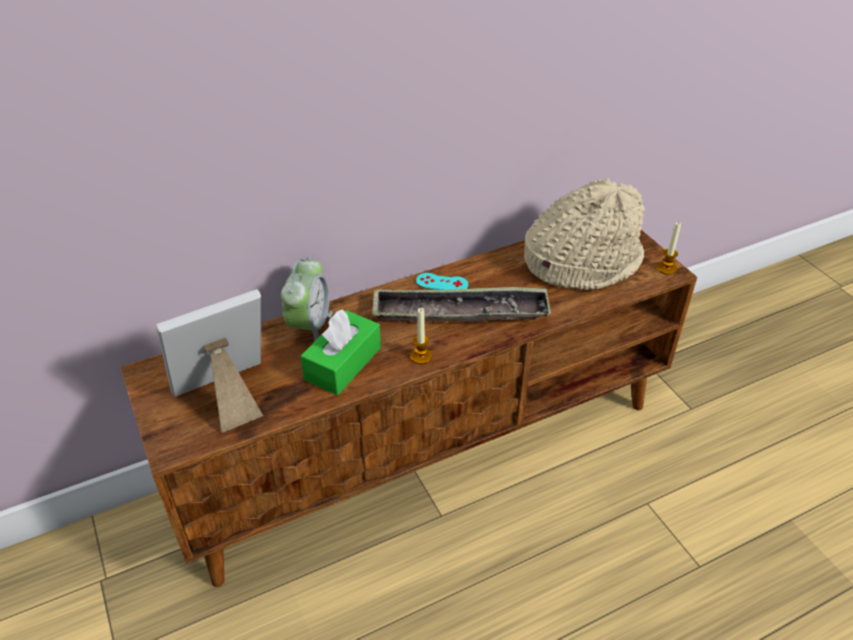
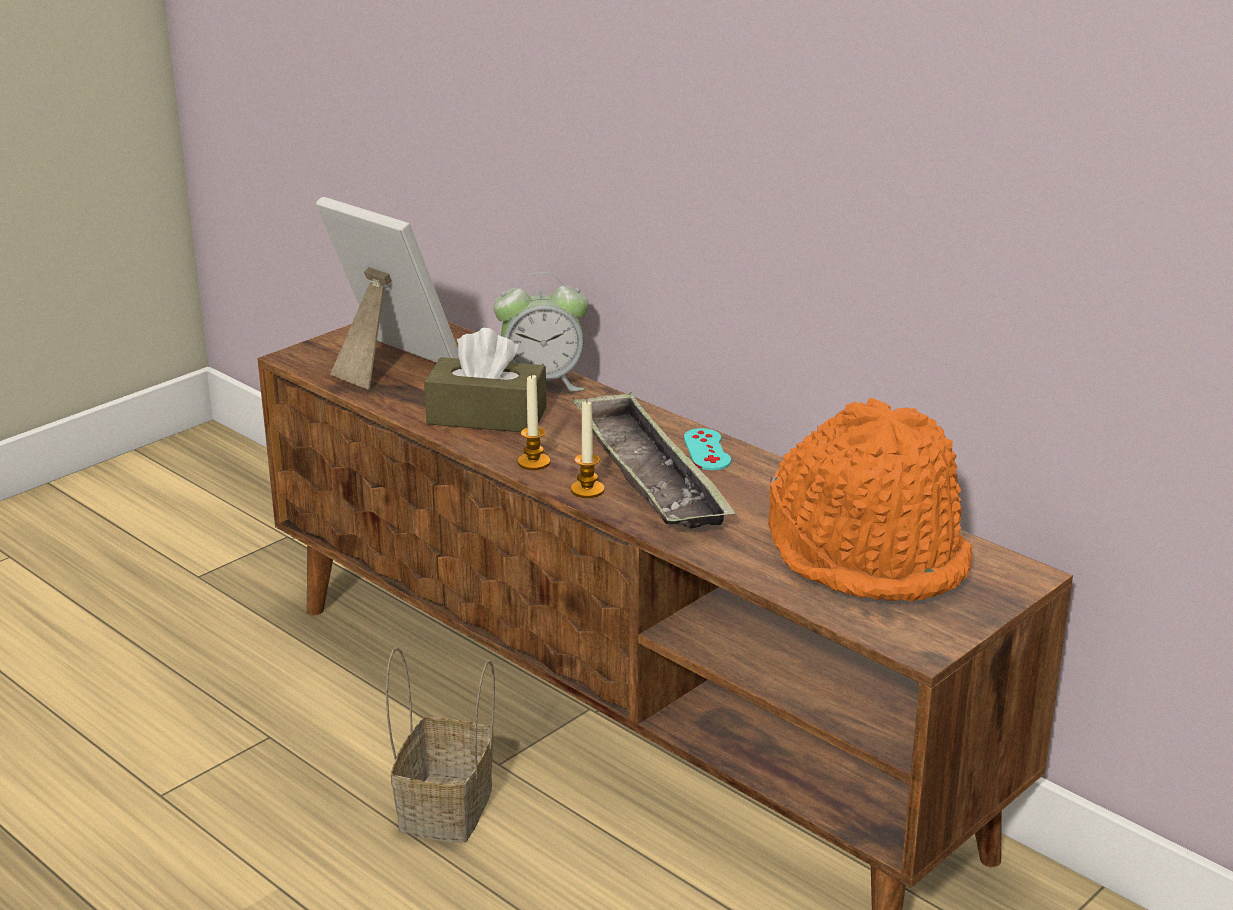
camera: 70 degrees right, 15 degrees down
(343, 363) = (487, 416): green tissue box -> brown tissue box
(476, 552) = (447, 811): none -> basket
(581, 261) = (869, 555): beige hat -> orange hat
(666, 268) = (926, 641): candle -> candle (587, 490)

